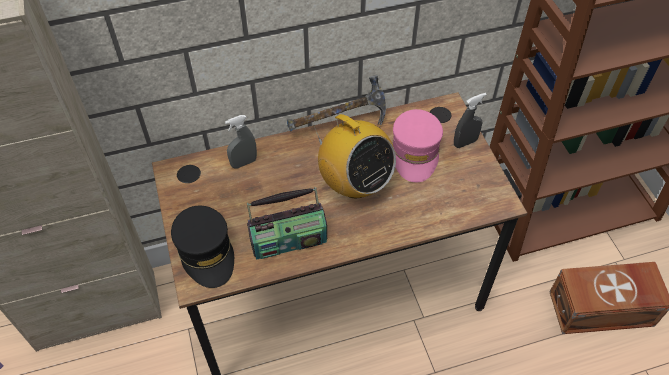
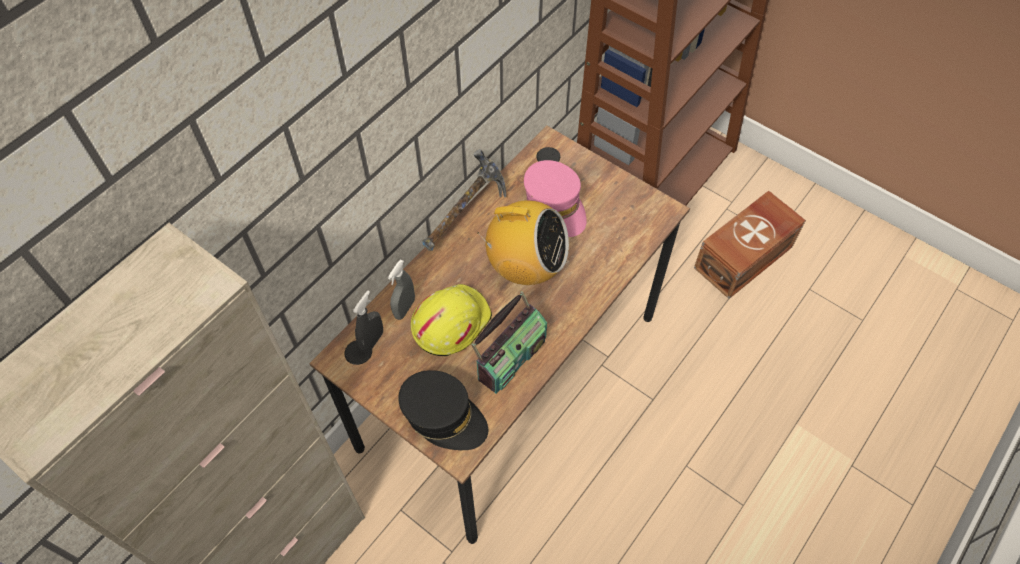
camera: 35 degrees left, 5 degrees up
(267, 190) = (450, 322): none -> yellow hard hat
(465, 142) = (591, 172): grey spray bottle -> grey spray bottle (372, 341)

